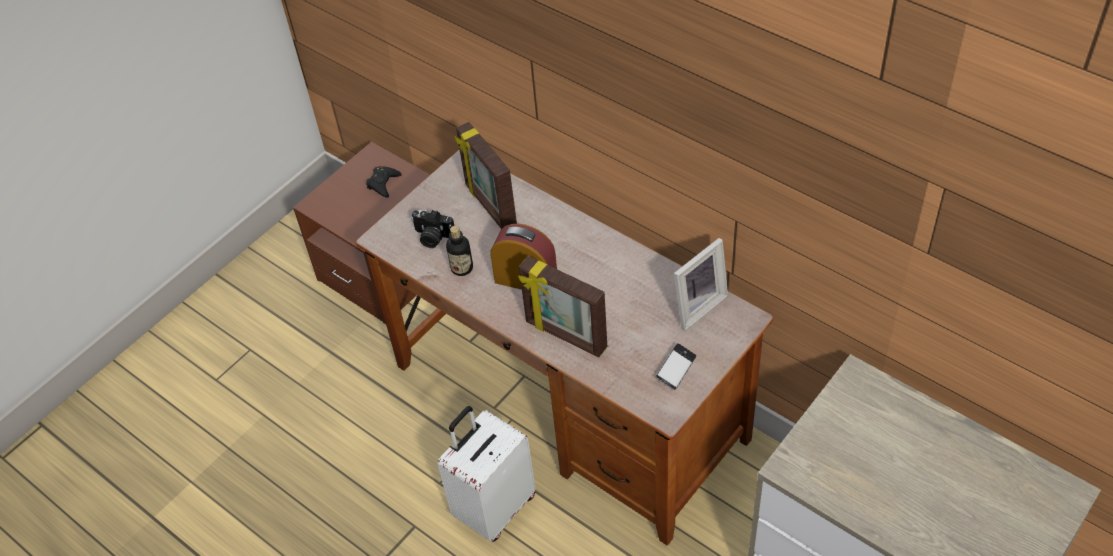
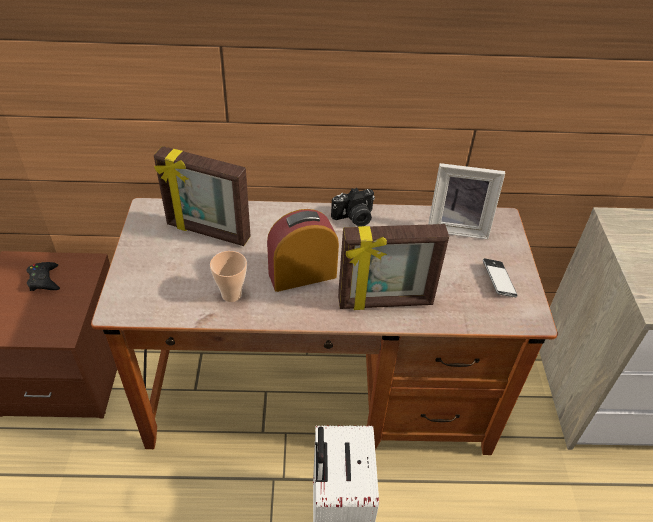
camera: 45 degrees left, 5 degrees down
(432, 237) = (175, 282): camera -> camera (354, 218)
(462, 268) = (231, 294): bottle -> cup
(696, 305) = (457, 227): picture frame -> picture frame turned 90 degrees clockwise

